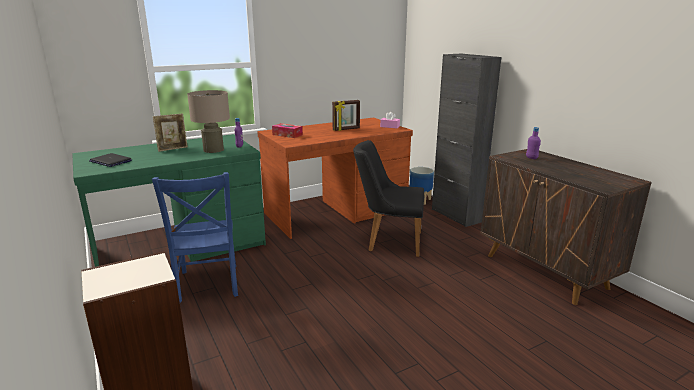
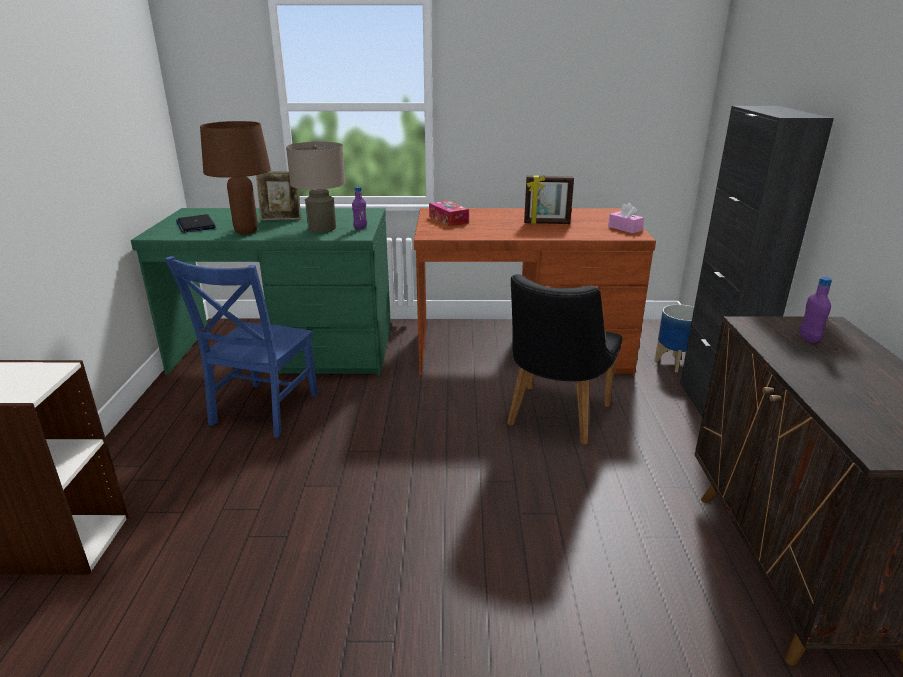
camera: 30 degrees right, 5 degrees up
(162, 159) = (247, 232): none -> brown table lamp
(389, 241) = (554, 419): black chair -> black chair turned 105 degrees counterclockwise

